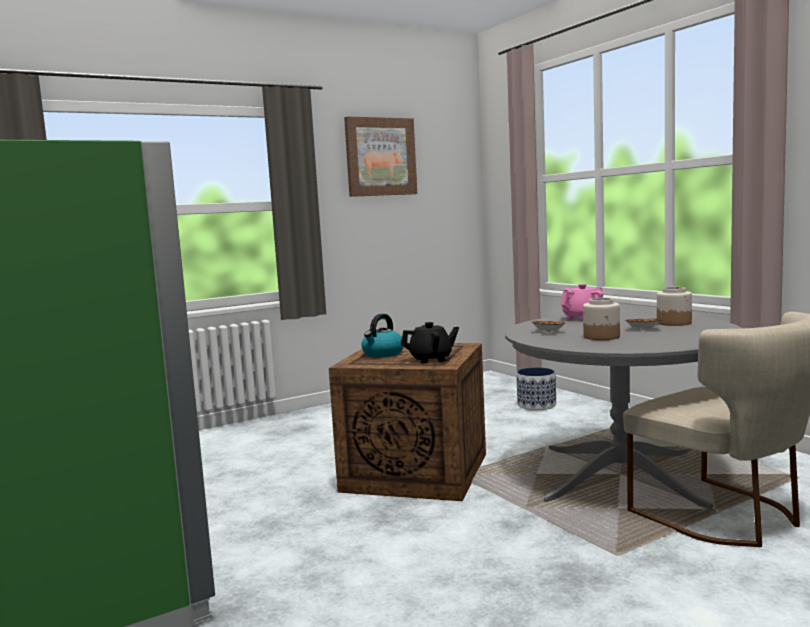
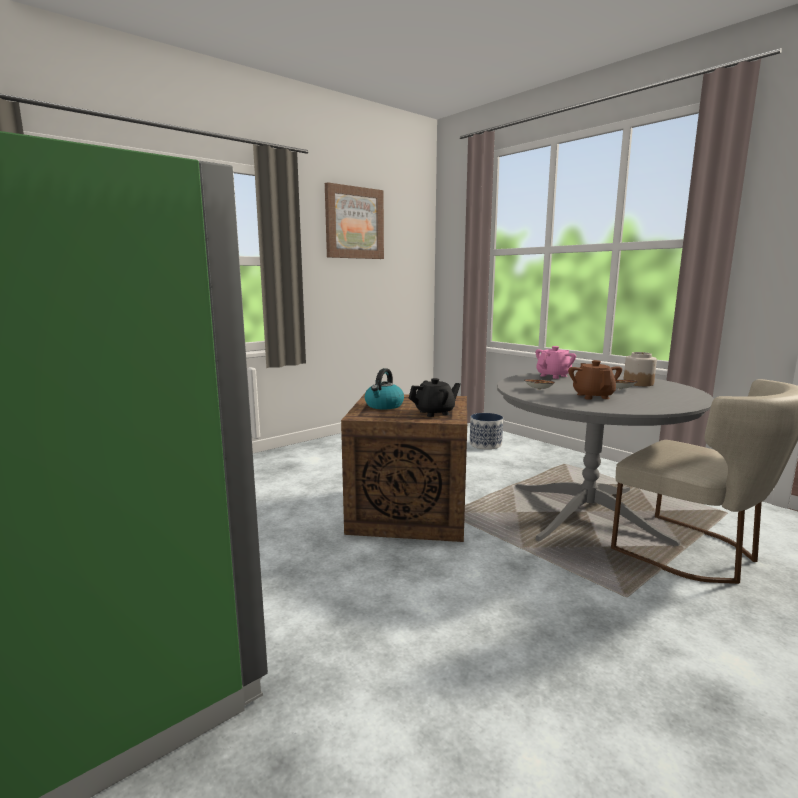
camera: 10 degrees left, 5 degrees up
(602, 337) = (593, 396): jar -> brown teapot

